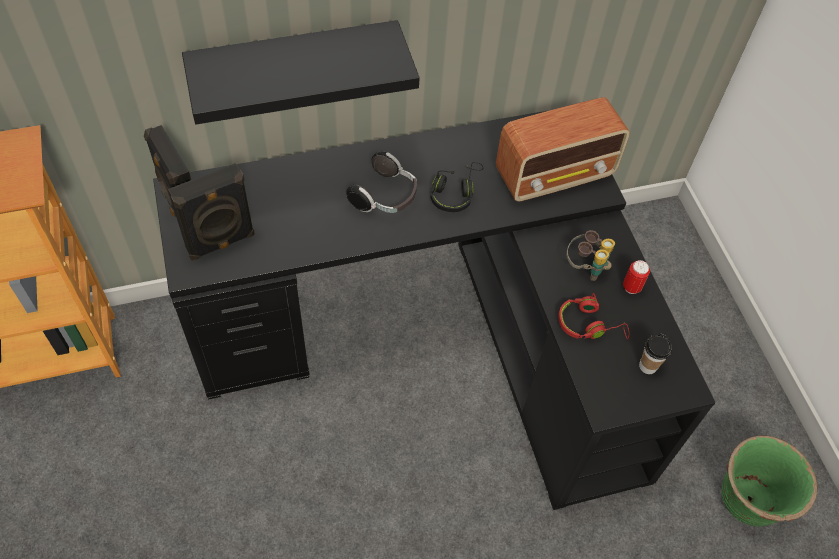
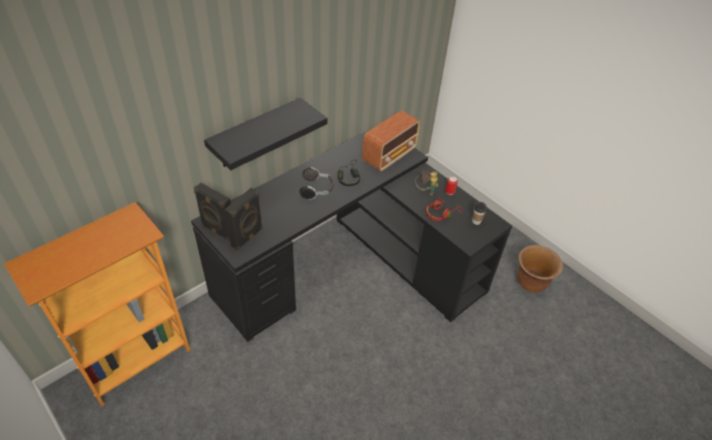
camera: 25 degrees left, 10 degrees down
(747, 501) = (531, 283): green planter -> brown planter

